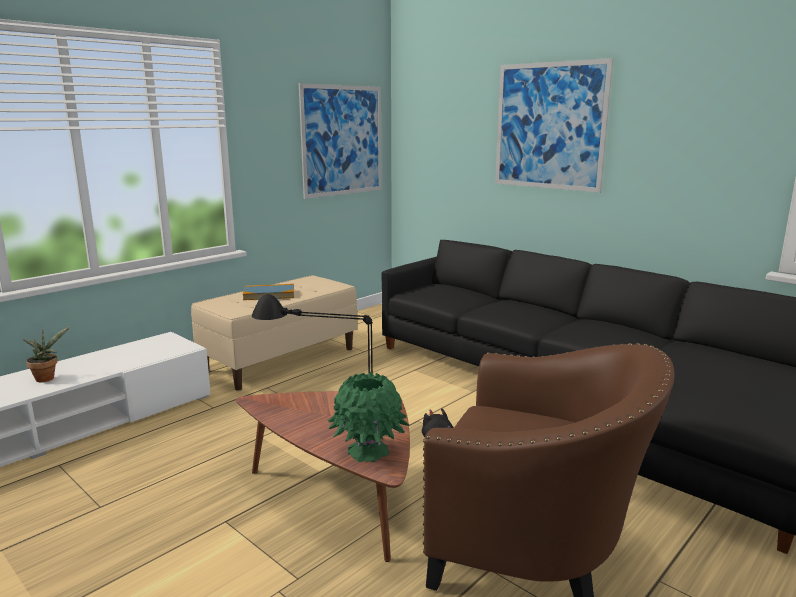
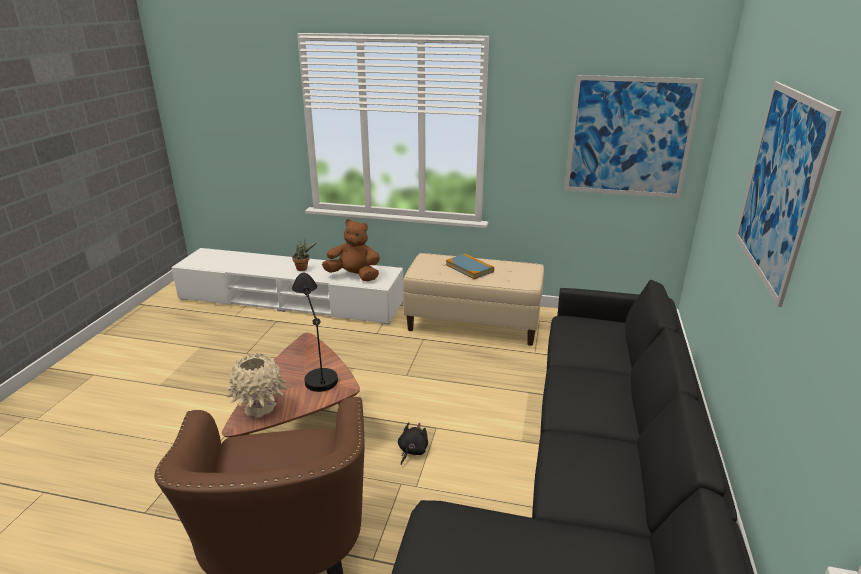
camera: 60 degrees right, 10 degrees up
(137, 356) = (354, 276): none -> brown plush toy
(368, 451) = (260, 408): green vase -> beige vase

